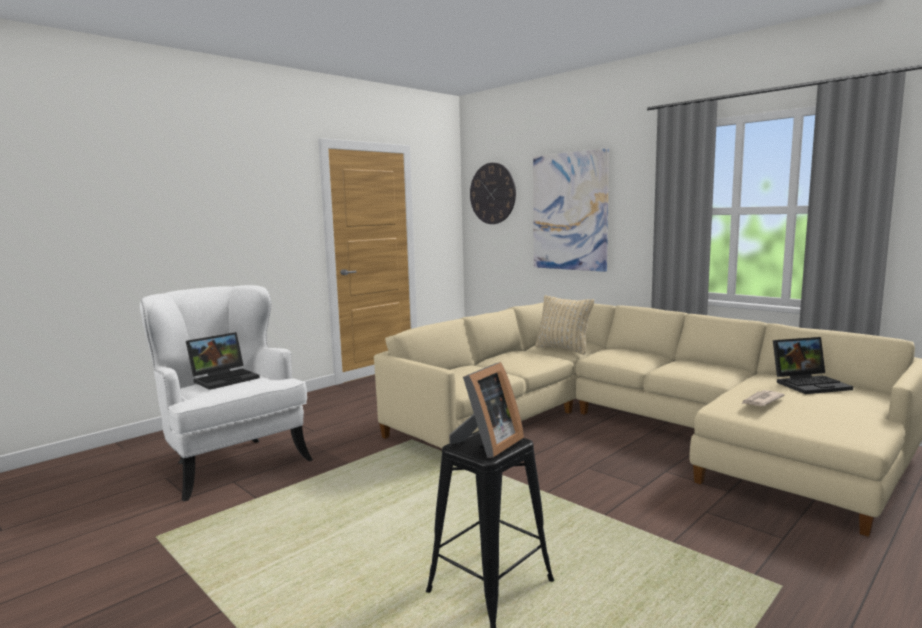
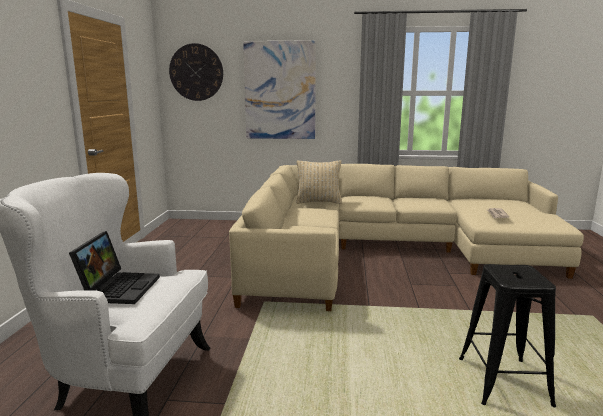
camera: 40 degrees left, 5 degrees up
(487, 445) = (520, 275): picture frame -> none
(810, 384) = (493, 201): laptop -> none

